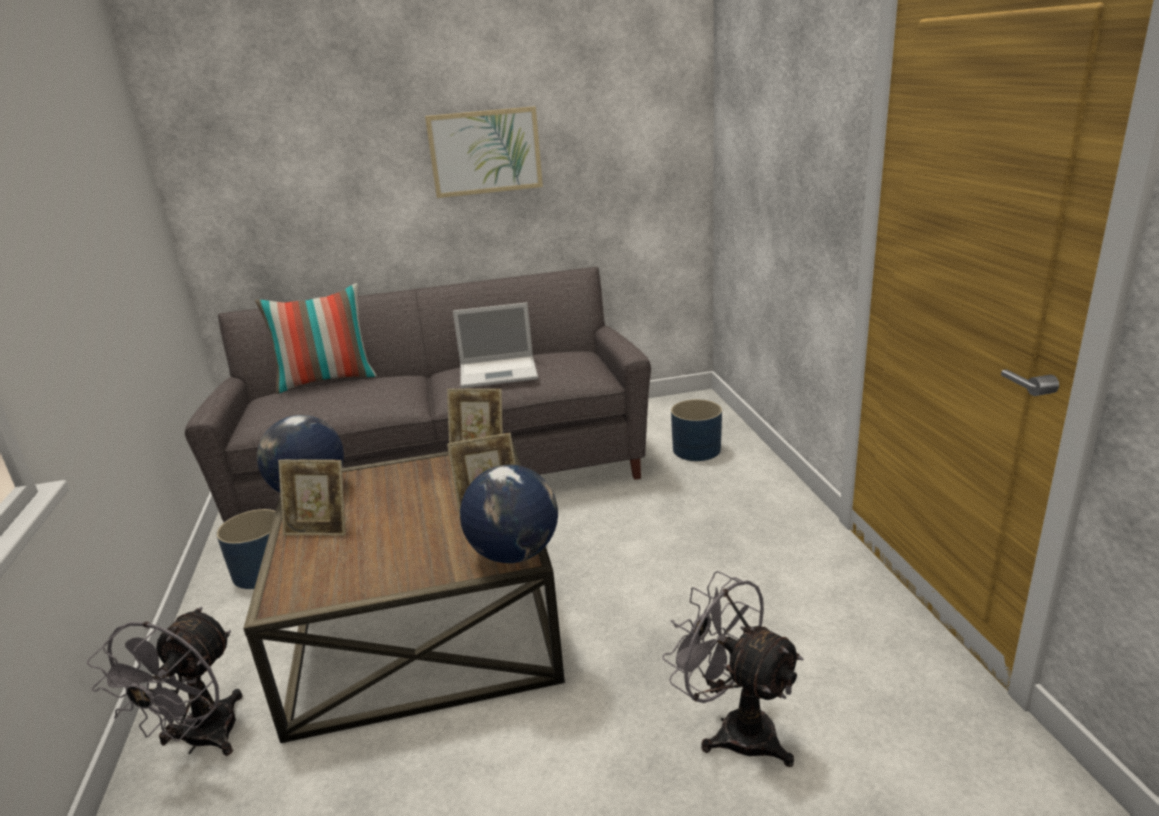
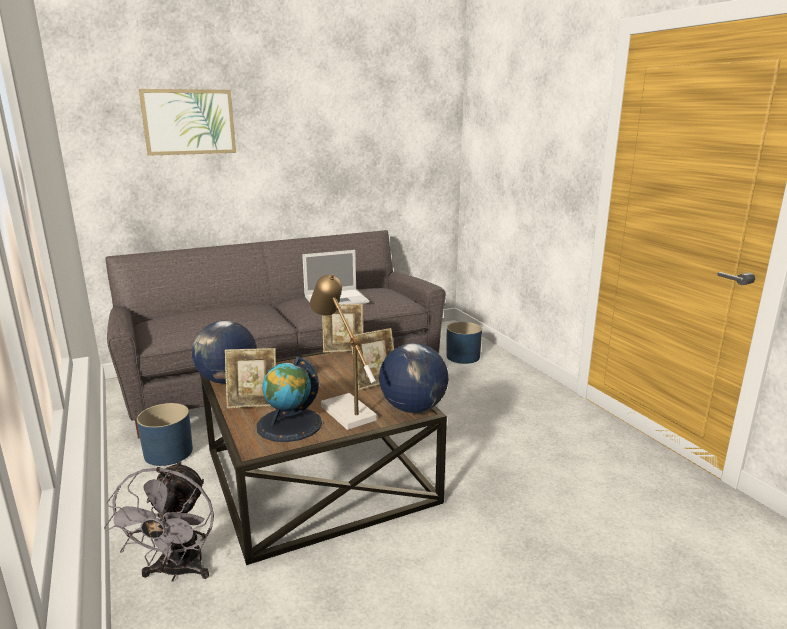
camera: 15 degrees left, 5 degrees down
(327, 381) = (201, 307): pillow -> none
(343, 567) = (289, 424): none -> globe
(422, 549) = (343, 410): none -> table lamp
(485, 152) = (313, 145): picture -> picture (189, 122)
(735, 728) = (570, 517): grey fan -> none

